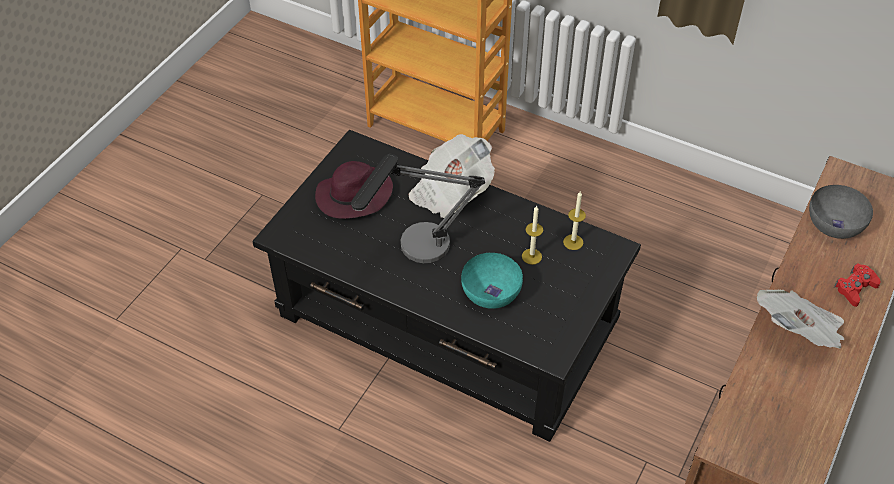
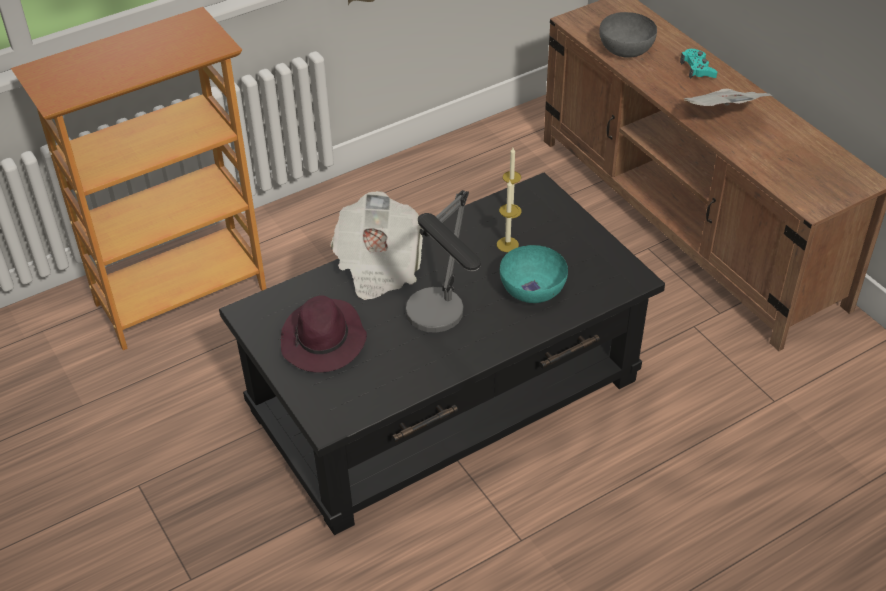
camera: 60 degrees left, 5 degrees down
(855, 288) = (697, 69): red game controller -> turquoise game controller

